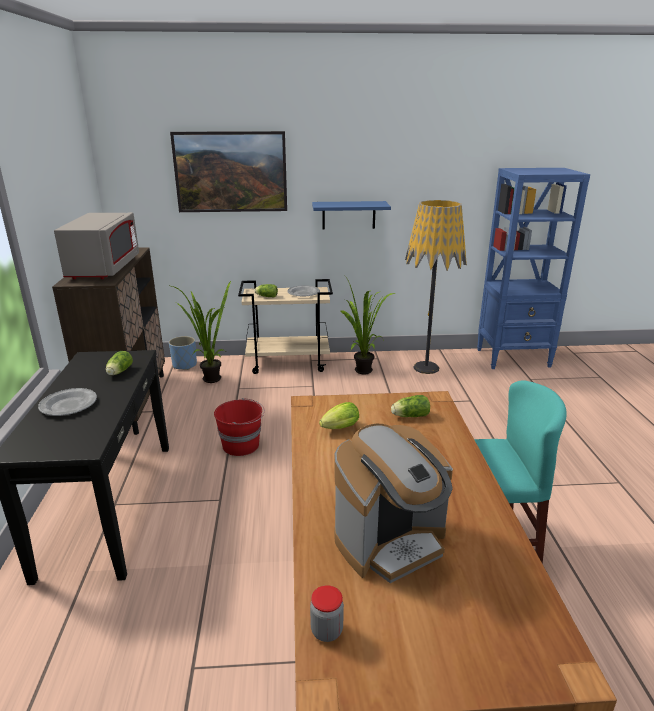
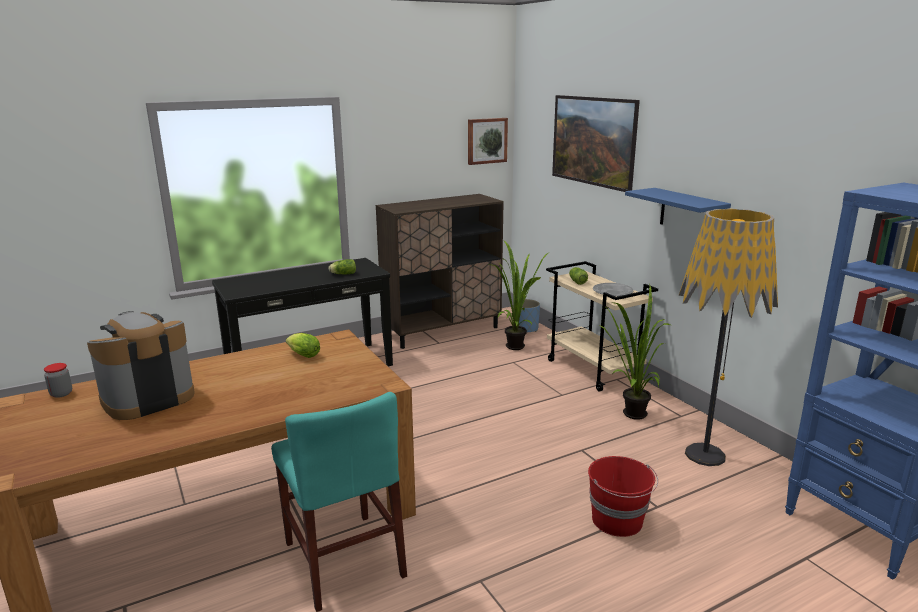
camera: 65 degrees right, 5 degrees down
(69, 405) = (286, 276): grey plate -> none
(88, 188) = (486, 141): none -> picture
(105, 269) = (429, 204): grey microwave -> none
(241, 445) = (421, 391): red bucket -> red bucket (618, 521)
(390, 542) = (148, 398): coffee machine -> coffee machine turned 105 degrees clockwise
(409, 416) = (342, 378): lettuce -> none

